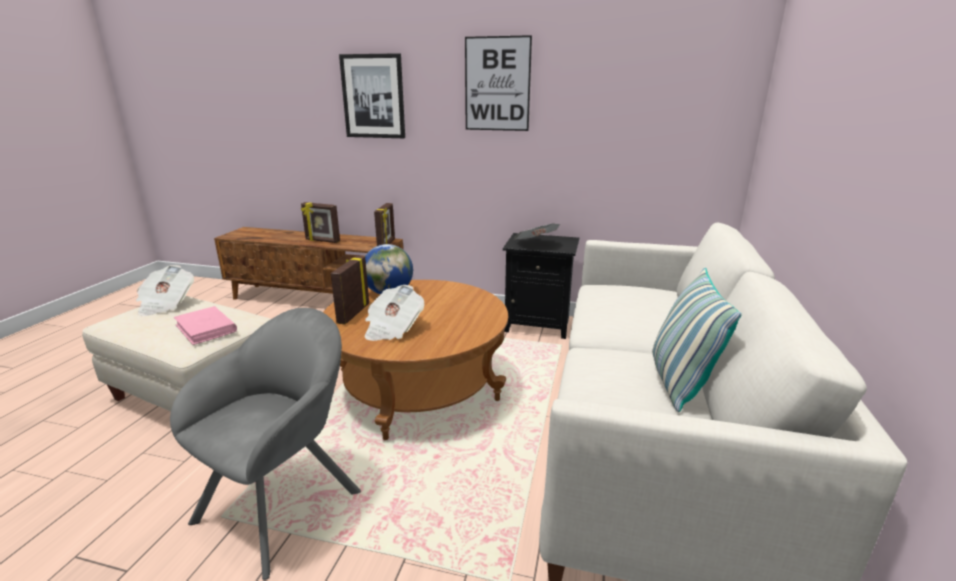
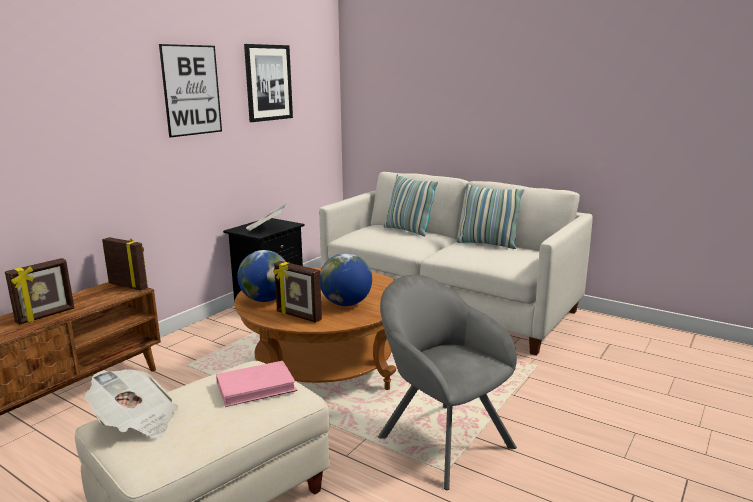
camera: 70 degrees left, 5 degrees down
(373, 96) = (61, 111): picture -> picture (268, 83)
(392, 328) = (346, 304): newspaper -> globe
(665, 313) = (408, 230): none -> pillow

